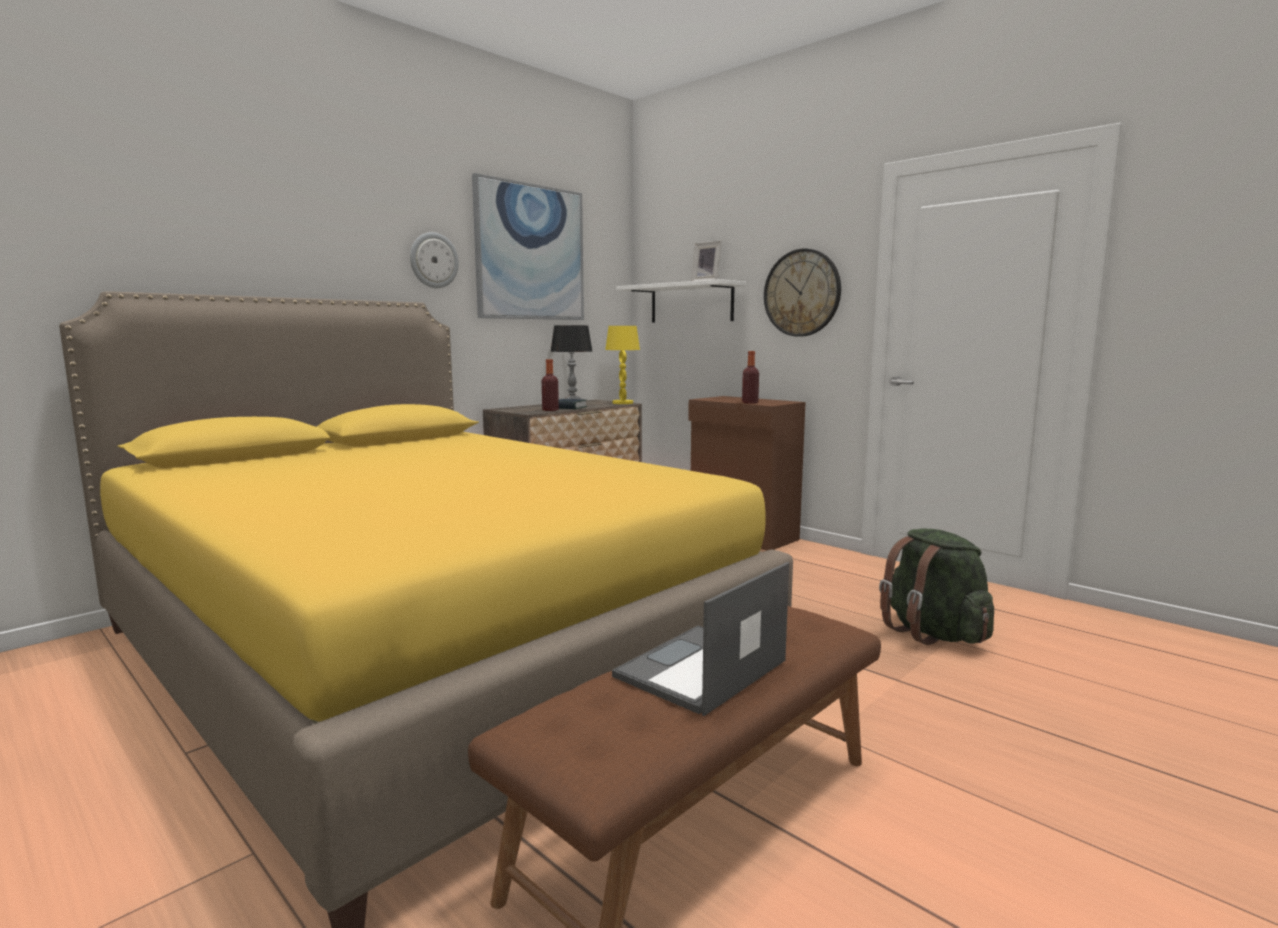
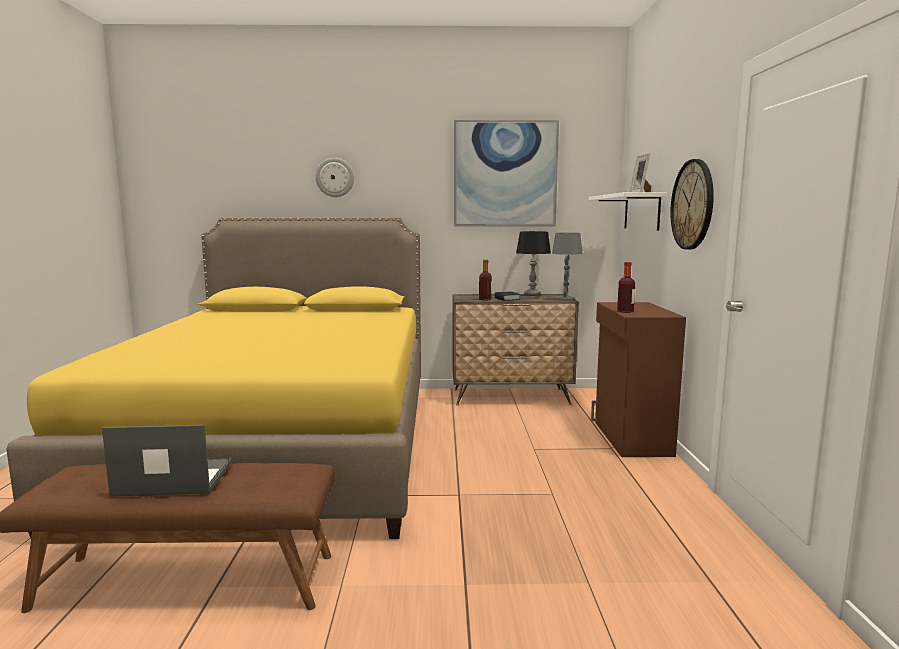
camera: 45 degrees right, 0 degrees up
(433, 260) = (419, 186): wall clock -> wall clock (335, 177)
(622, 403) = (565, 299): yellow table lamp -> grey table lamp
(933, 633) = (586, 571): green backpack -> none

